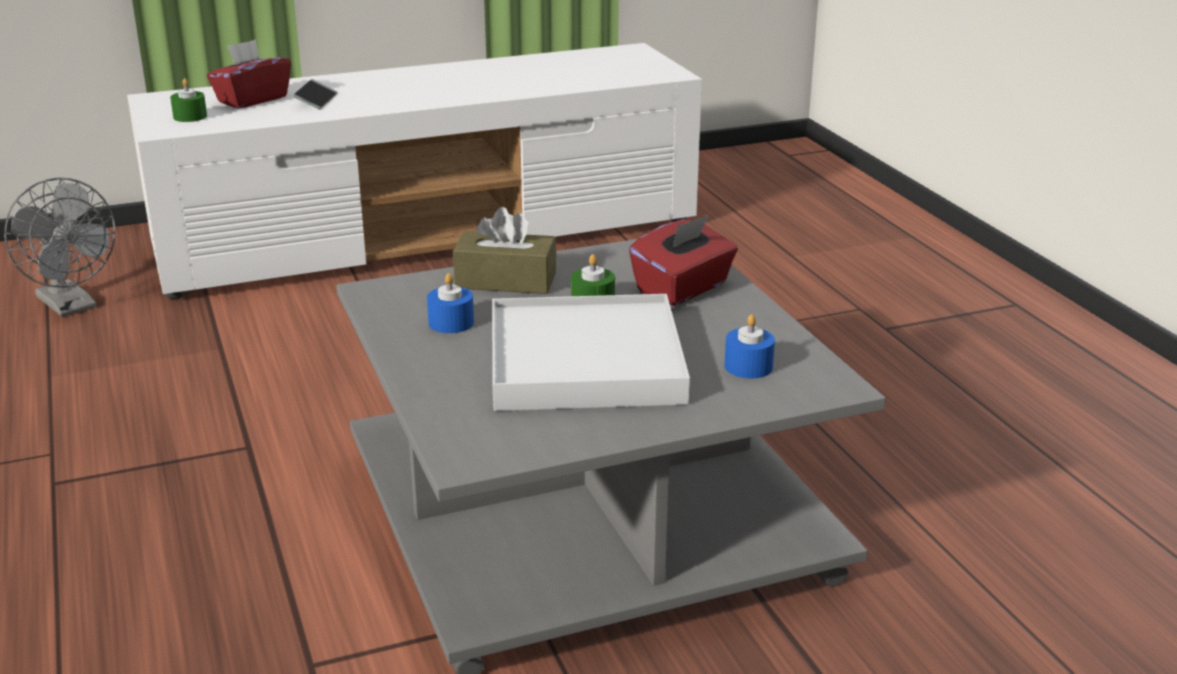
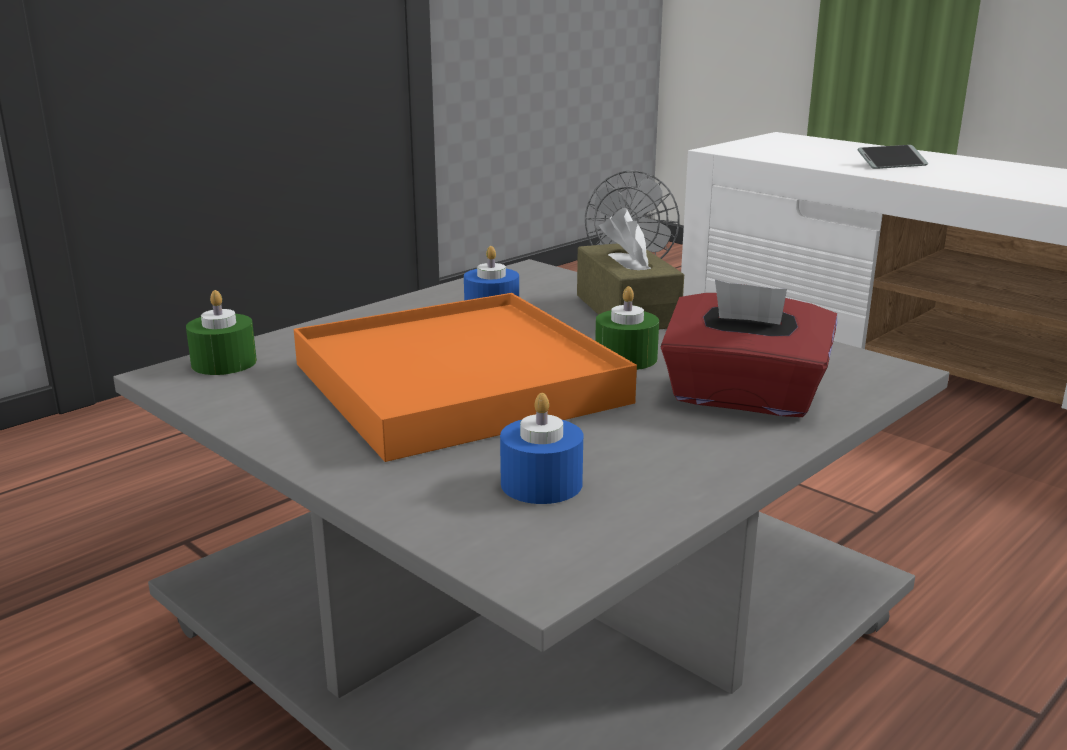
camera: 65 degrees right, 5 degrees down
(190, 116) = (767, 148): green candle -> green candle (224, 363)
(252, 99) = (845, 152): red tissue box -> none
(586, 362) = (457, 384): white tray -> orange tray

